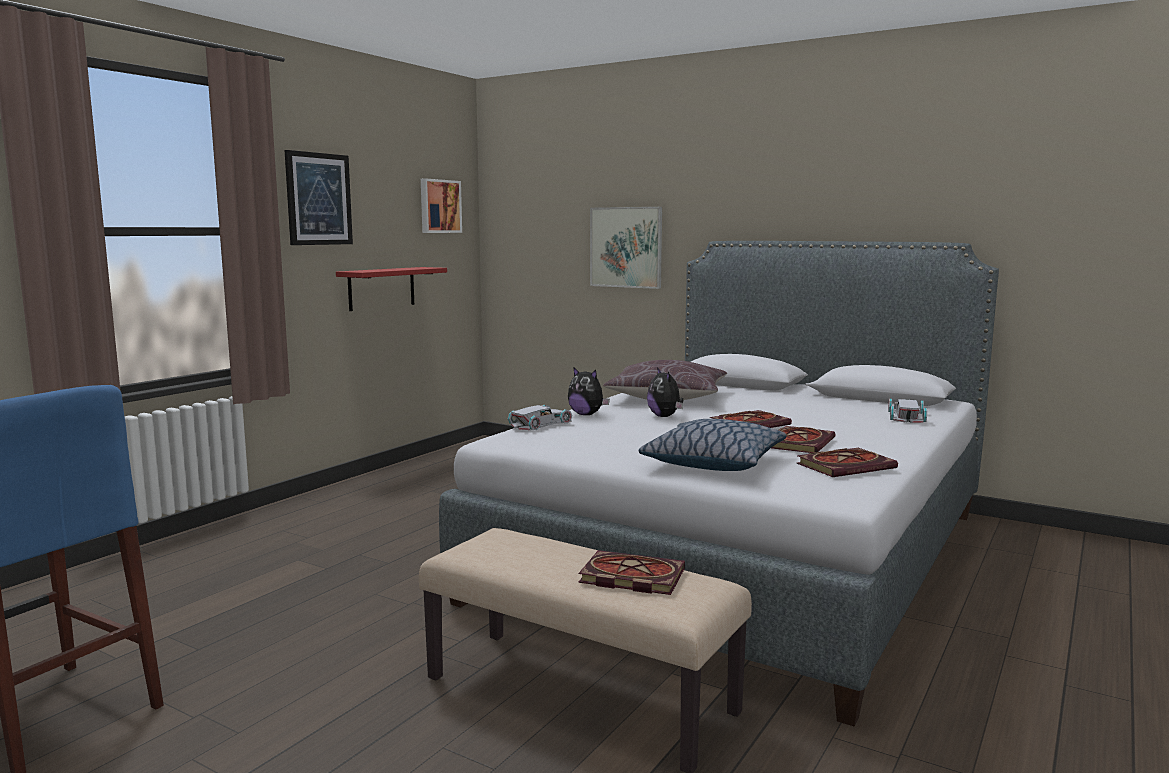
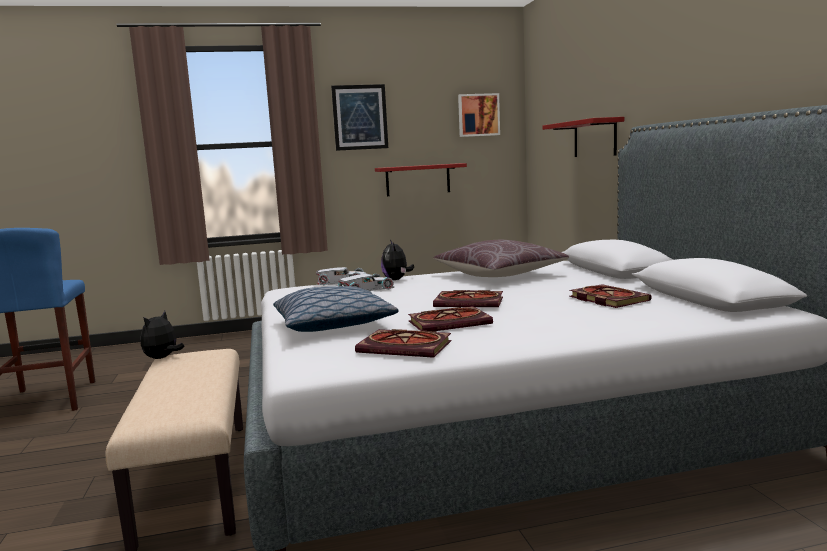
camera: 45 degrees right, 0 degrees up
(626, 247) = (594, 138): picture -> red shelf
(629, 577) = (175, 395): book -> book (606, 299)
(665, 416) = (439, 288): plush toy -> plush toy (162, 358)
(907, 416) = (654, 318): white toy car -> white toy car (367, 290)

